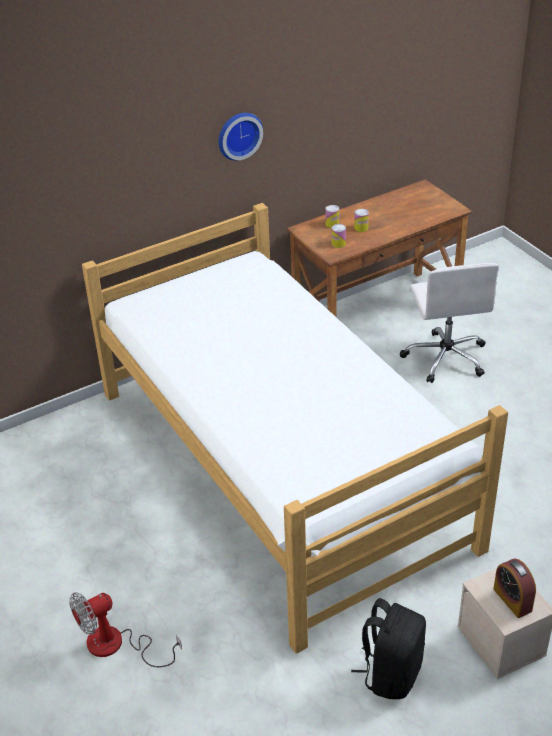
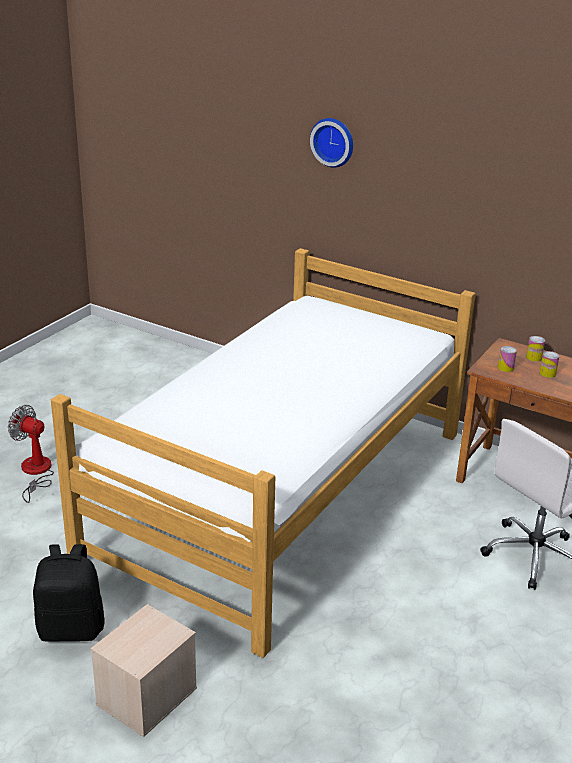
camera: 60 degrees right, 10 degrees down
(238, 134) = (468, 209): wall clock -> wall clock (333, 141)
(512, 600) = (141, 643): alarm clock -> none

